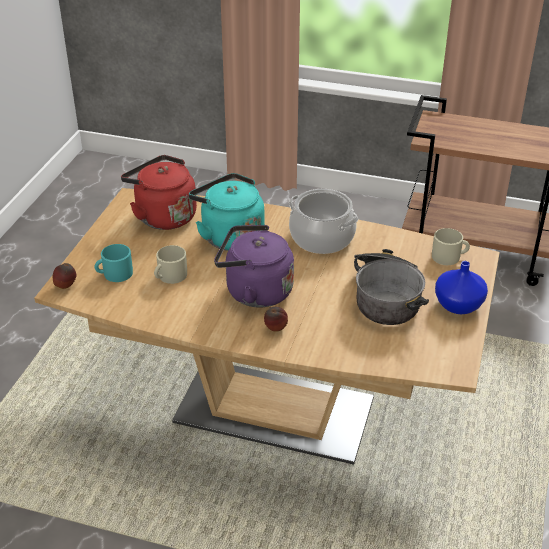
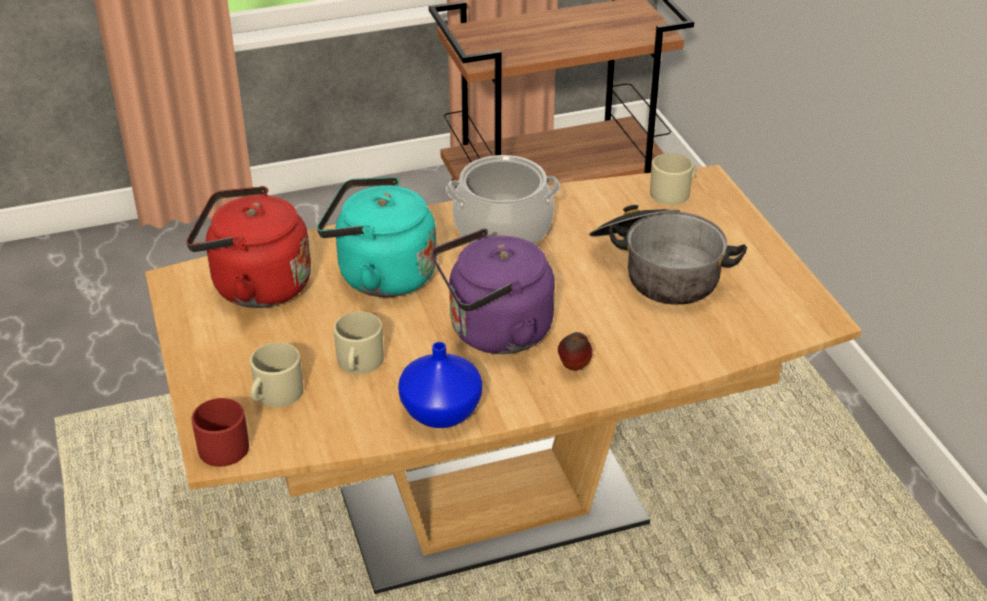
camera: 35 degrees left, 0 degrees up
(66, 286) = (221, 444): apple -> red mug
(114, 274) = (275, 394): turquoise mug -> beige mug
(458, 304) = (743, 243): blue vase -> blue vase (441, 411)

